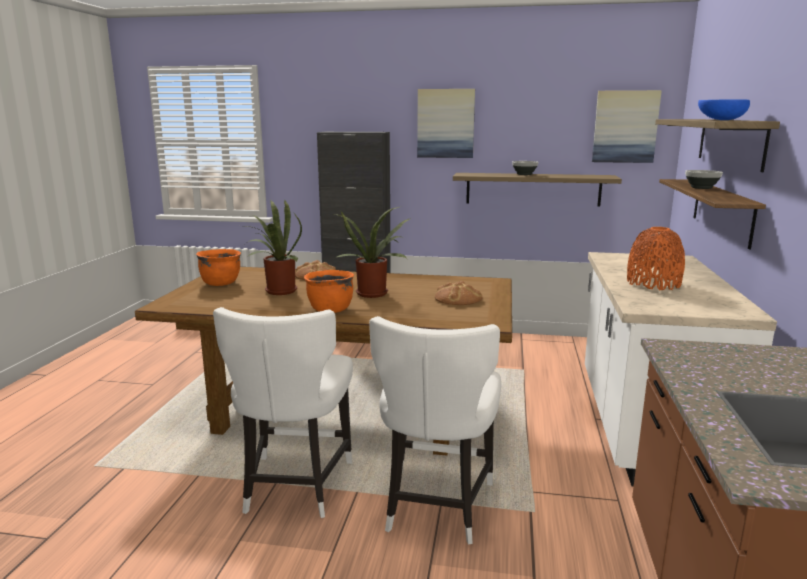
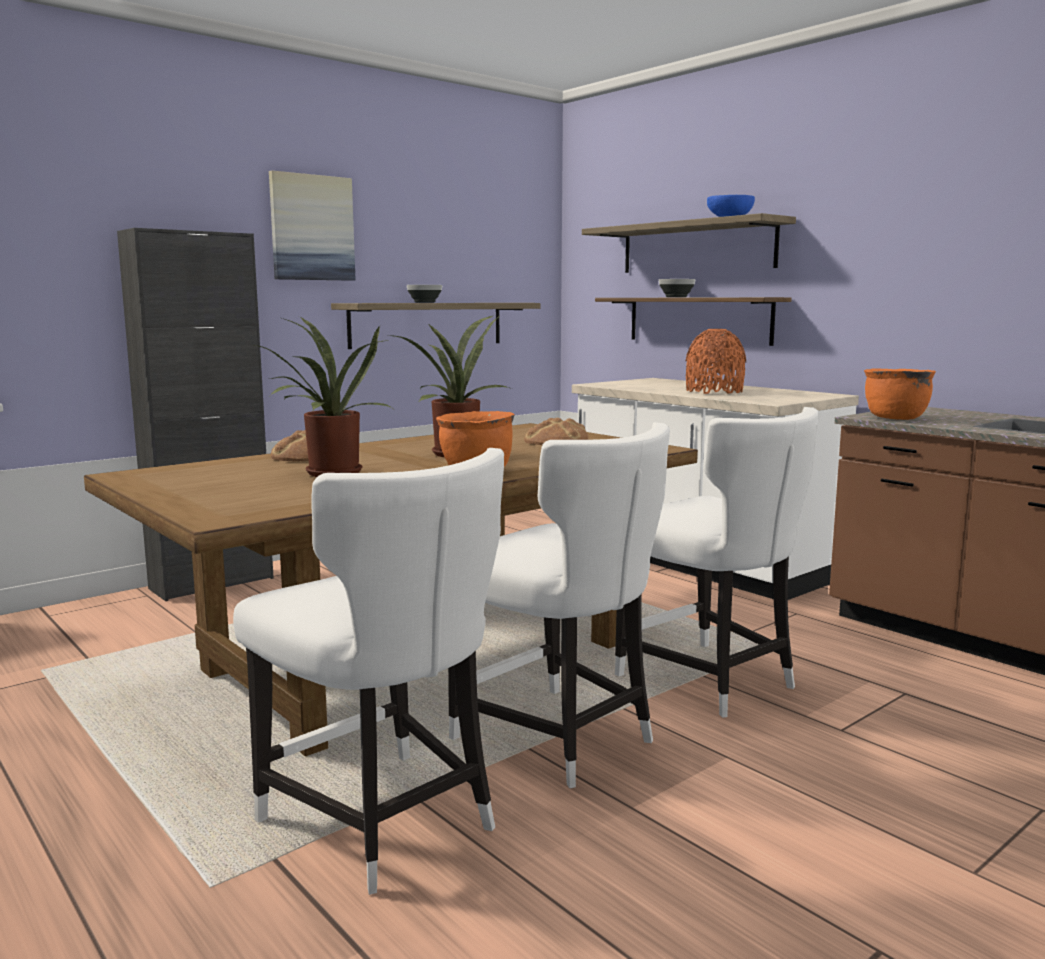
camera: 50 degrees left, 5 degrees down
(169, 478) = (383, 823): none -> white chair
(221, 283) = (195, 485): orange cooking pot -> orange cooking pot (895, 418)
(625, 126) = (514, 242): picture -> none

